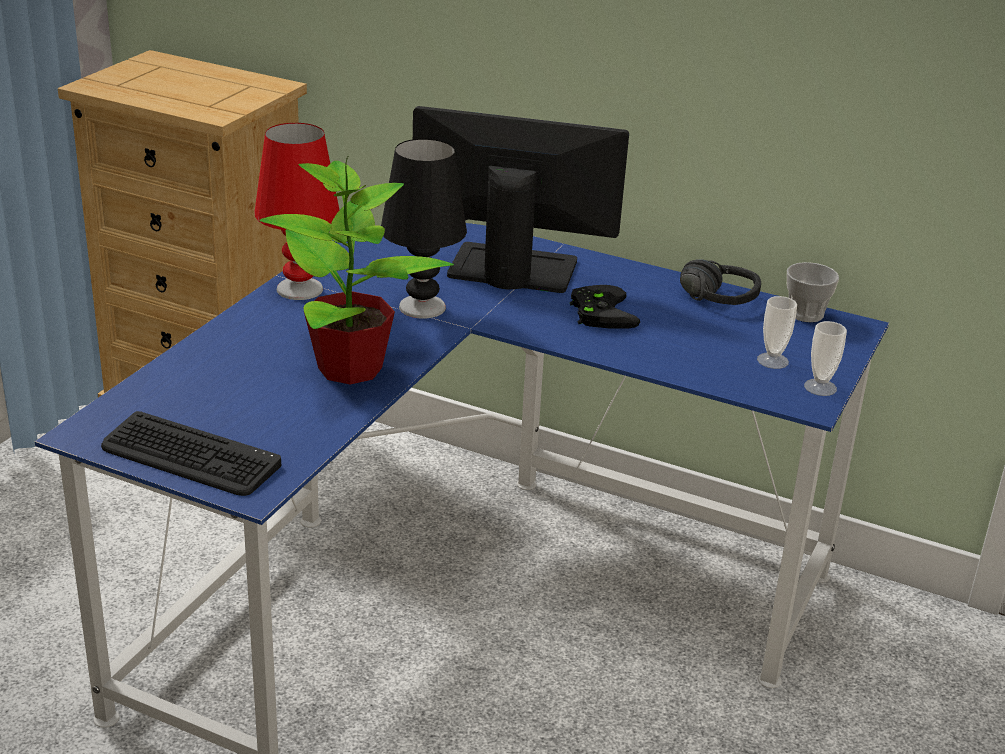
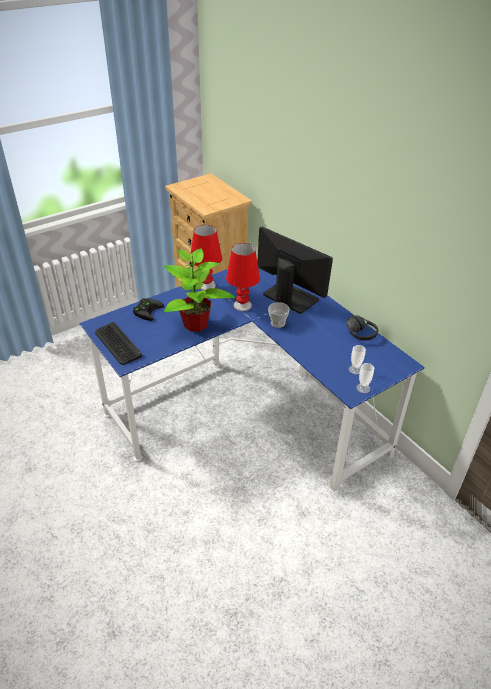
camera: 30 degrees right, 10 degrees up
(422, 307) = (242, 305): black table lamp -> red table lamp
(599, 312) = (306, 326): black game controller -> black game controller (147, 310)
(805, 314) = (390, 352): cup -> cup (277, 323)

